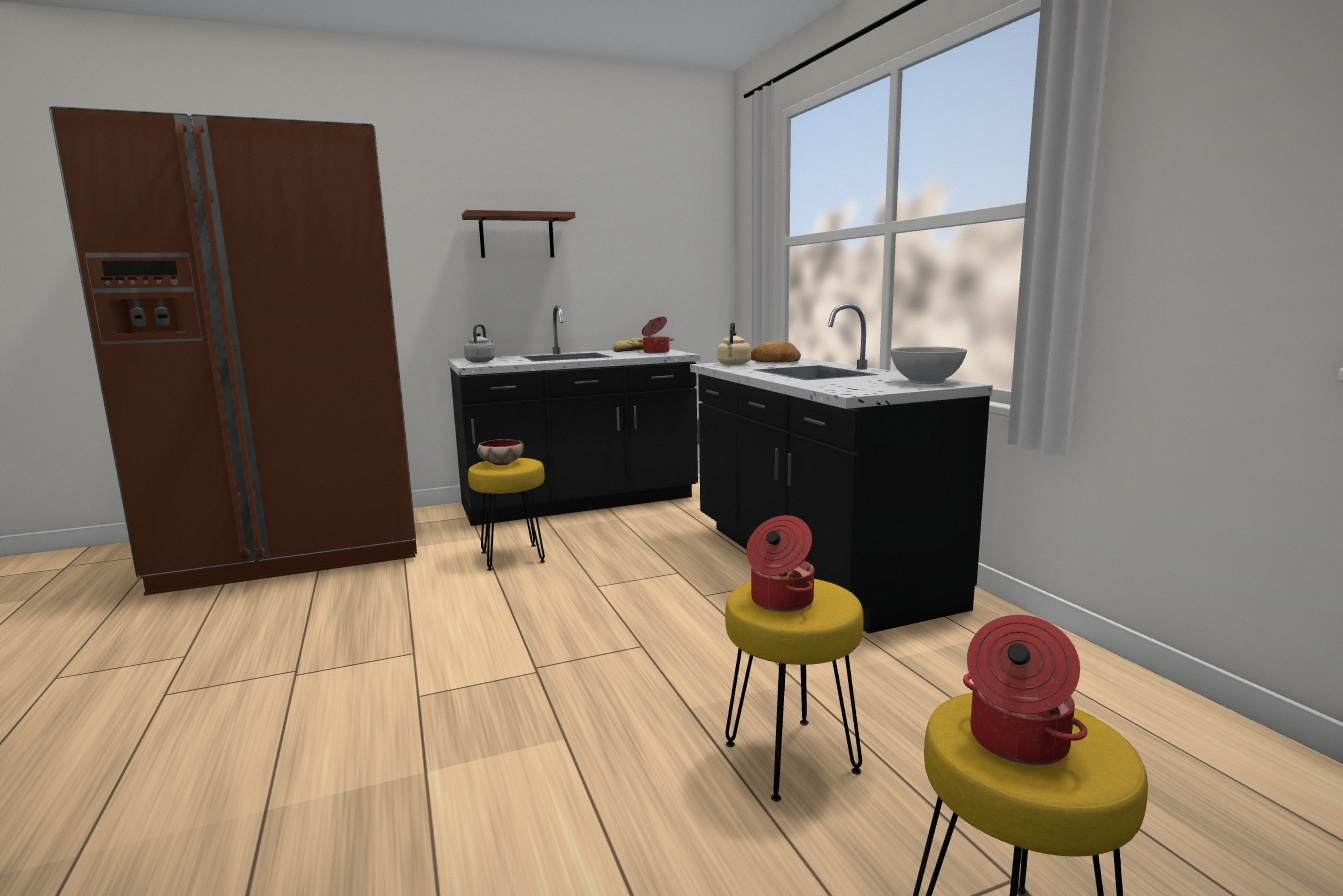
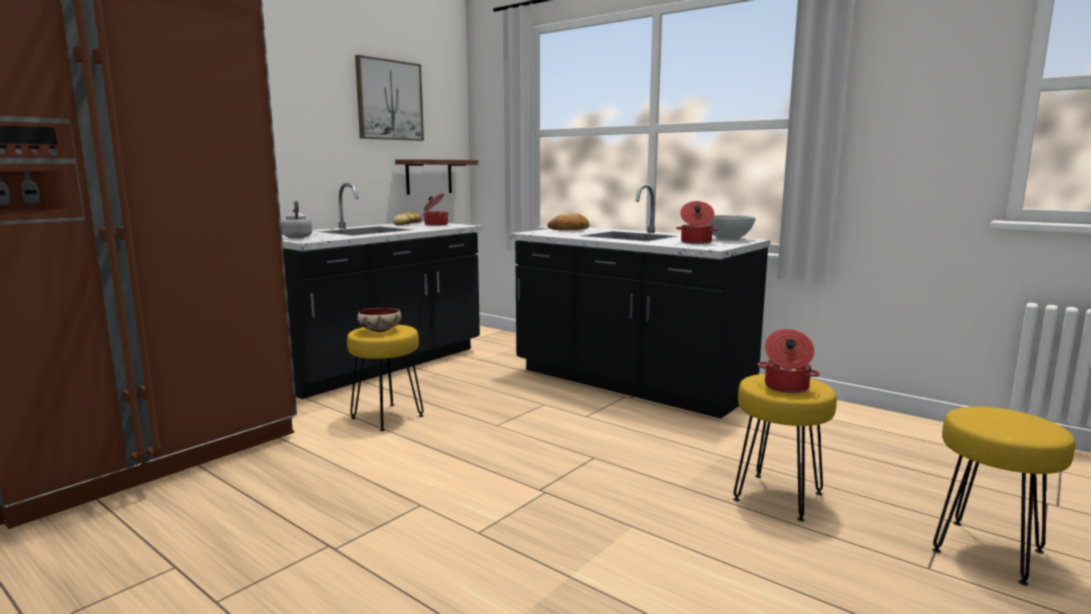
camera: 30 degrees left, 0 degrees up
(516, 236) = (301, 115): shelf -> shelf (429, 176)
(624, 214) = (389, 100): none -> picture
(733, 364) = (548, 232): beige kettle -> none
(1016, 741) = (1008, 425): cooking pot -> cooking pot (695, 242)

